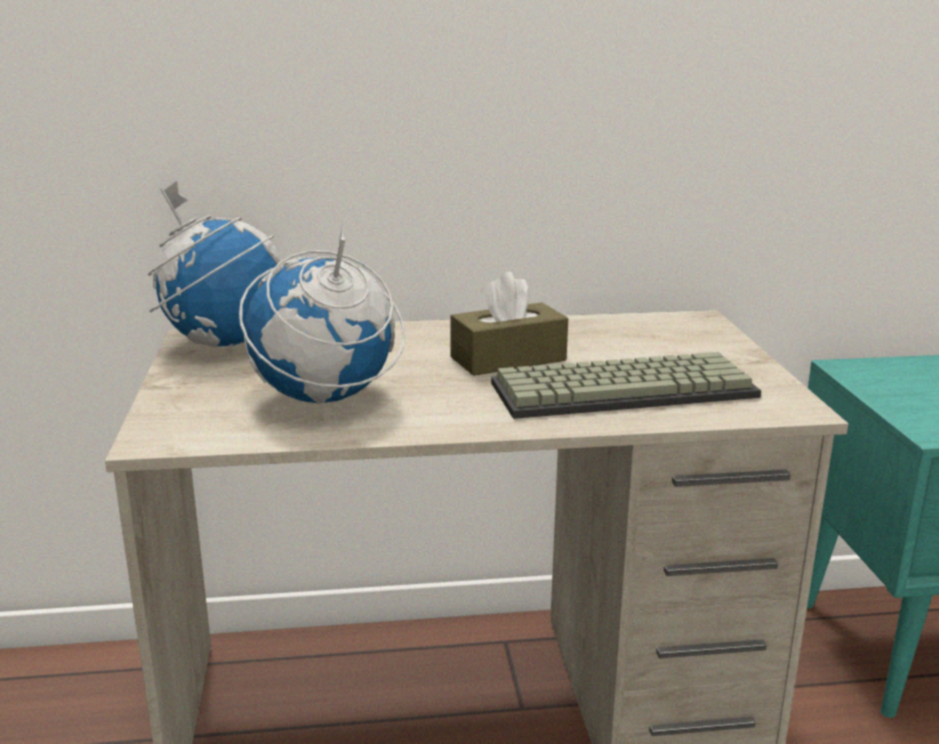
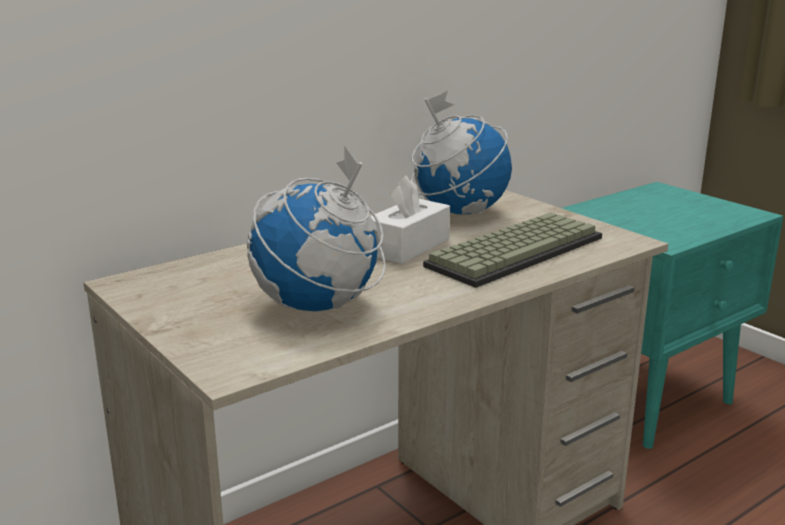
camera: 30 degrees left, 0 degrees up
(224, 342) = (158, 281): globe -> globe (459, 212)
(508, 359) = (408, 247): brown tissue box -> white tissue box

